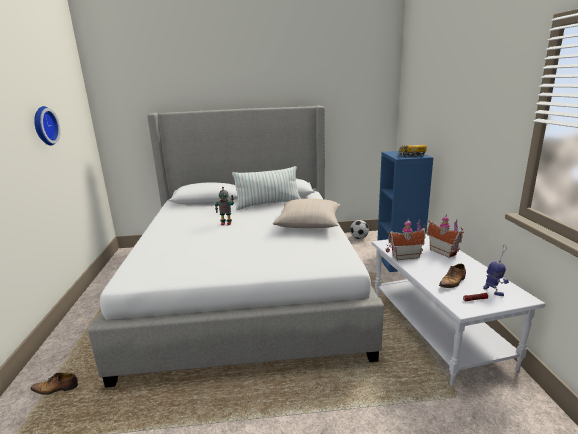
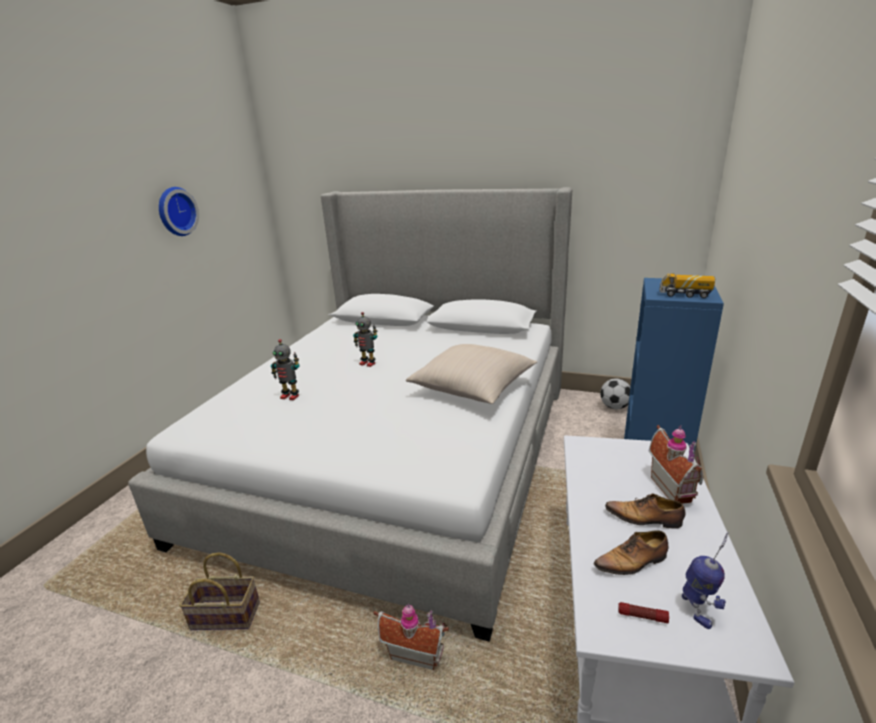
camera: 25 degrees right, 5 degrees up
(56, 389) = (119, 533): shoe -> shoe (645, 519)
(192, 247) = (290, 396): none -> toy robot
(199, 407) = (223, 617): none -> basket
(268, 204) = (453, 339): pillow -> none
(404, 255) = (593, 478): toy house -> toy house (415, 652)

